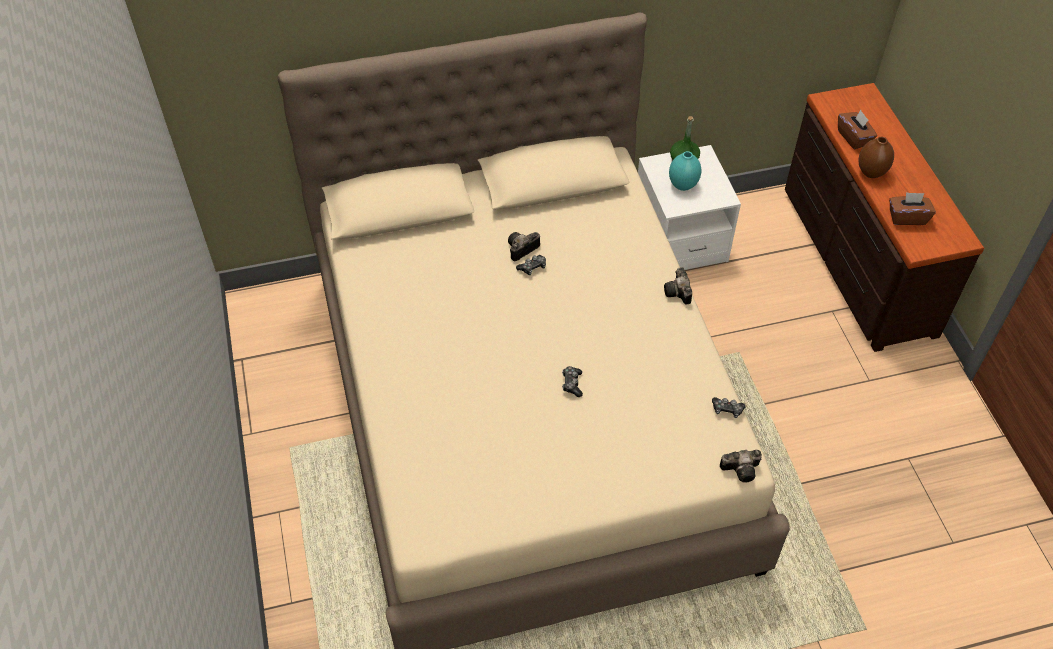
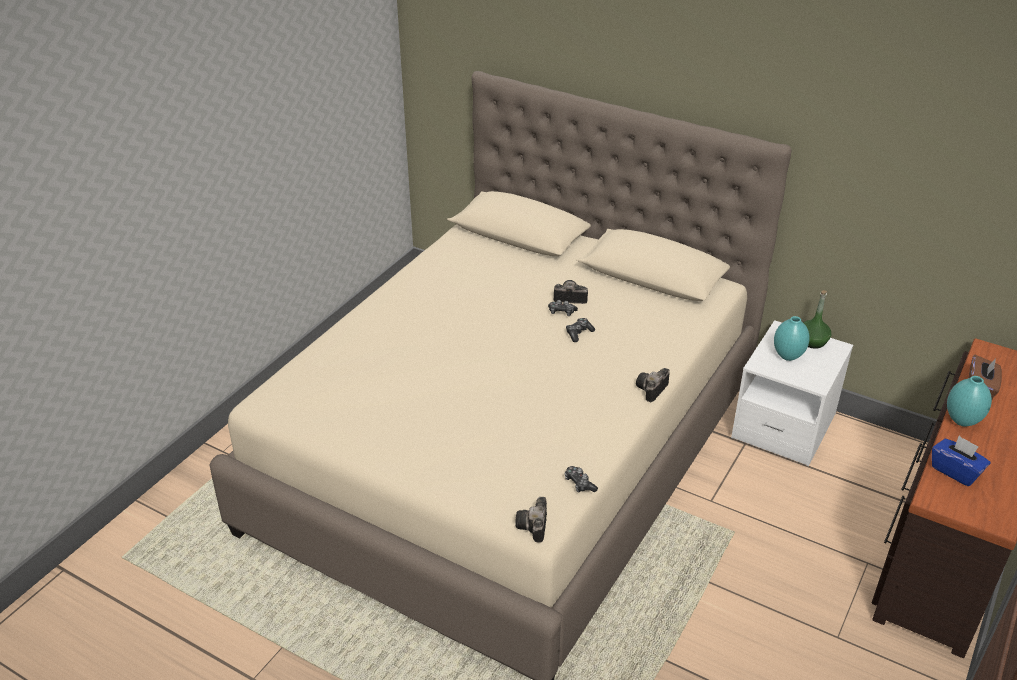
camera: 45 degrees right, 15 degrees down
(572, 384) = (487, 391): game controller -> game controller (579, 333)
(742, 469) = (533, 527): camera -> camera turned 60 degrees clockwise
(871, 173) = (962, 421): brown vase -> turquoise vase
(907, 217) = (955, 471): brown tissue box -> blue tissue box

